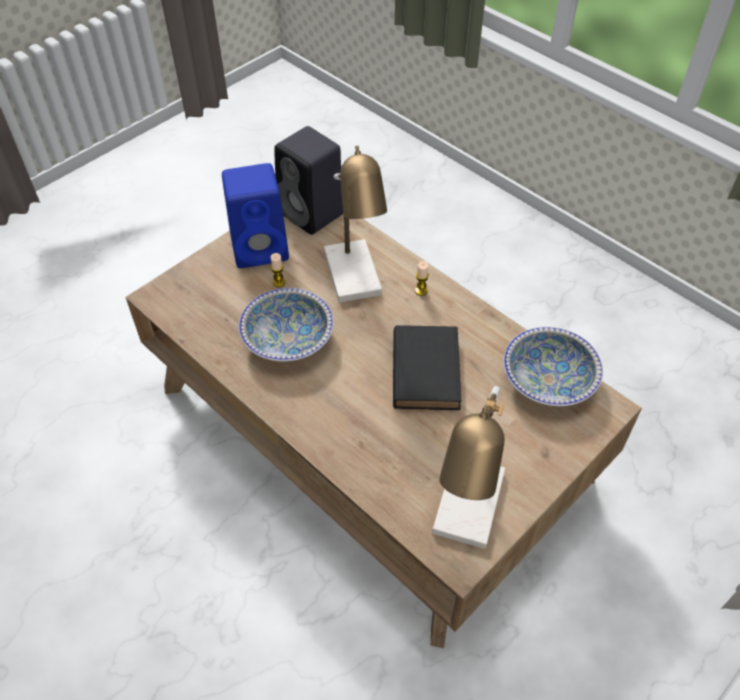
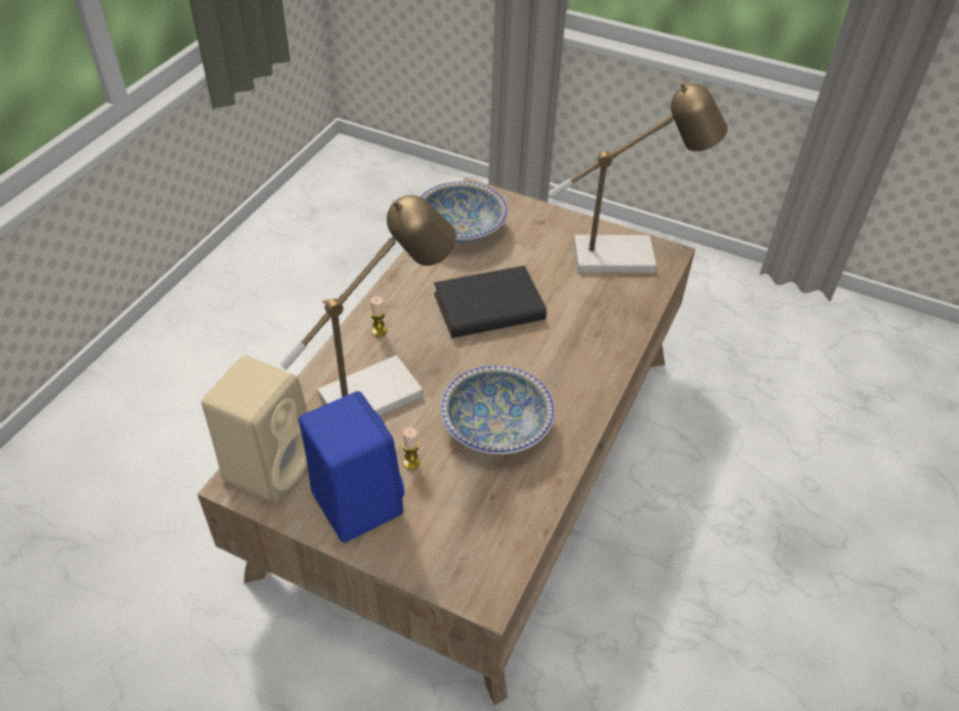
camera: 110 degrees left, 5 degrees down
(313, 214) = (271, 464): black speaker -> beige speaker

